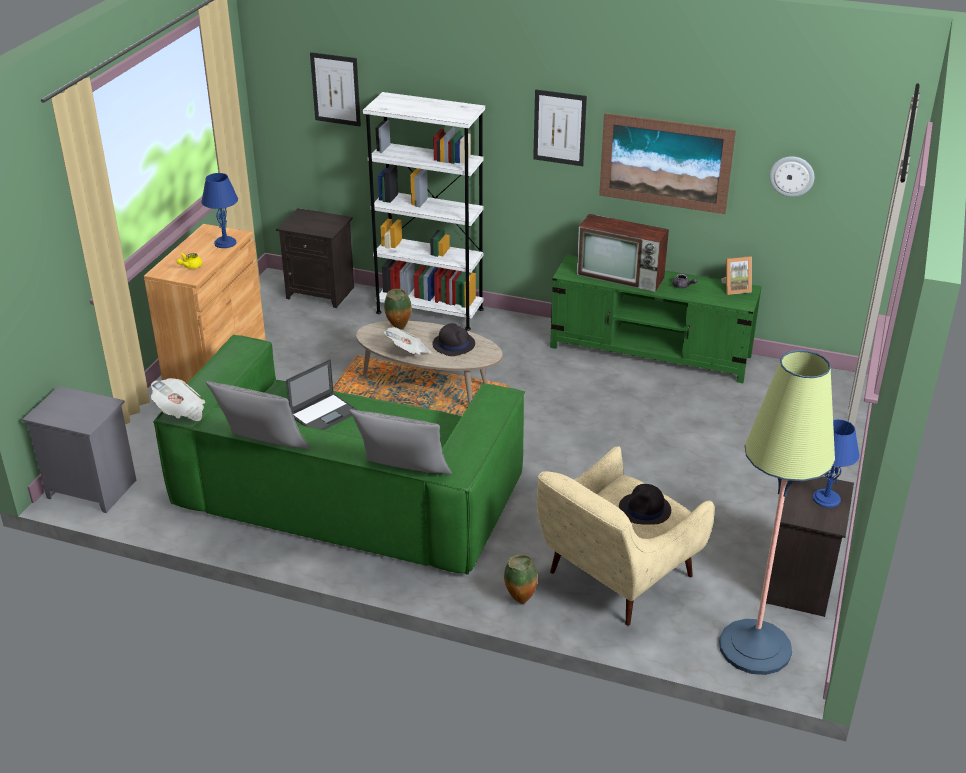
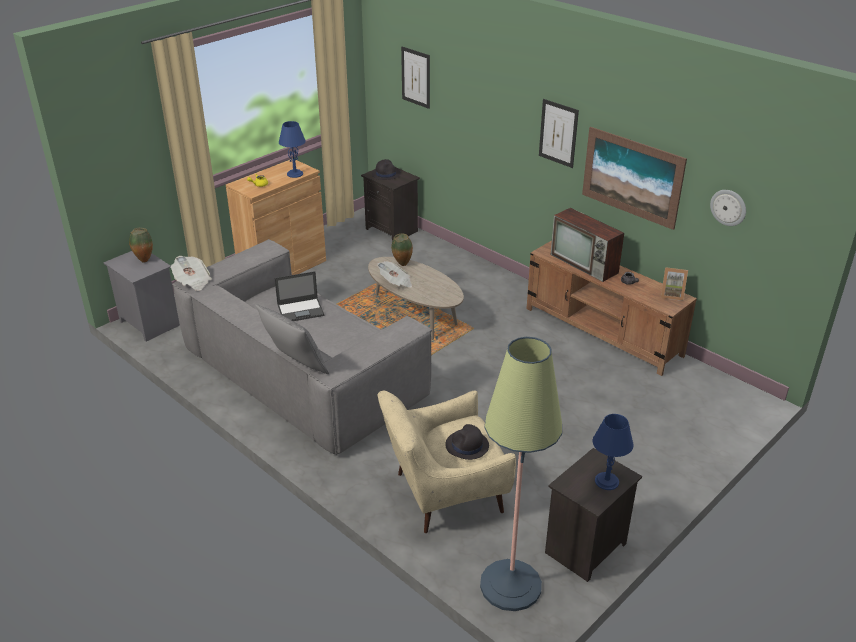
camera: 25 degrees right, 0 degrees up
(263, 449) = (221, 321): grey pillow -> none
(348, 493) = (303, 373): green sofa -> grey sofa
(429, 311) = (458, 260): white bookcase -> none
(453, 344) = (432, 285): black hat -> black hat (386, 174)
(519, 600) = (361, 487): vase -> vase (144, 260)
(650, 352) = (603, 332): green tv stand -> brown tv stand

